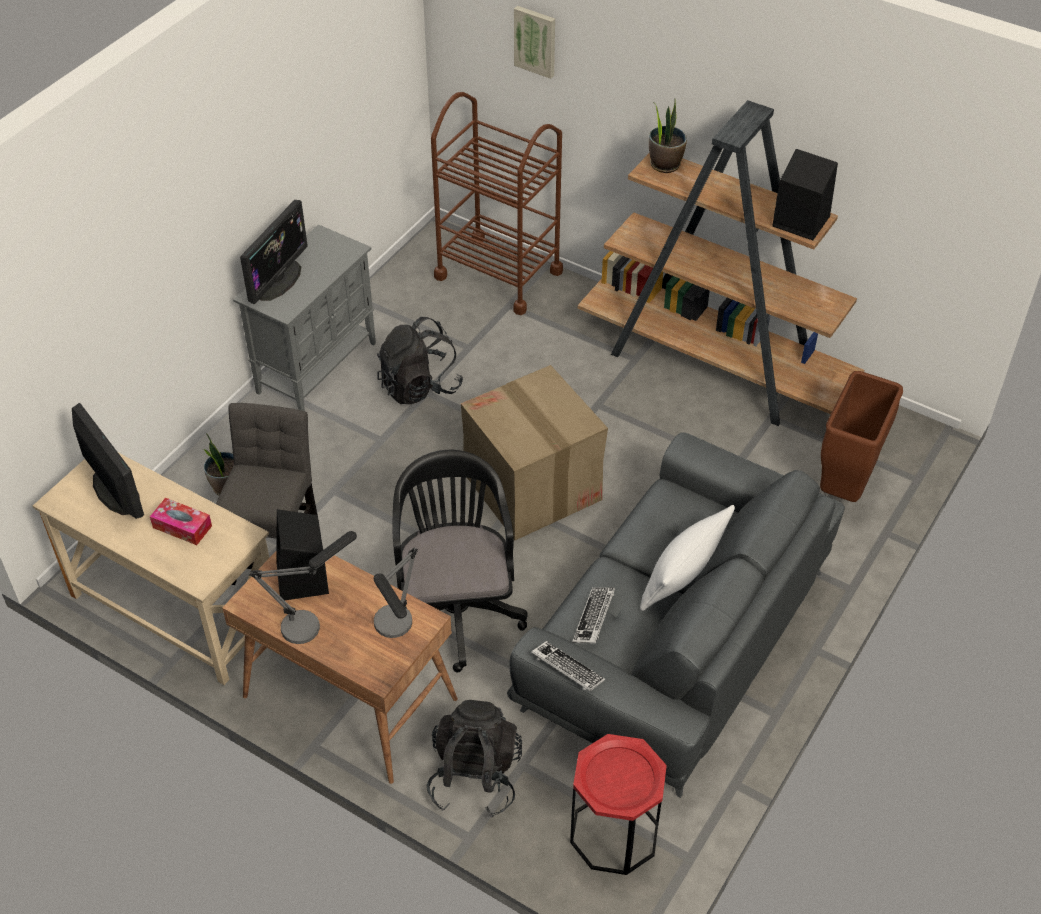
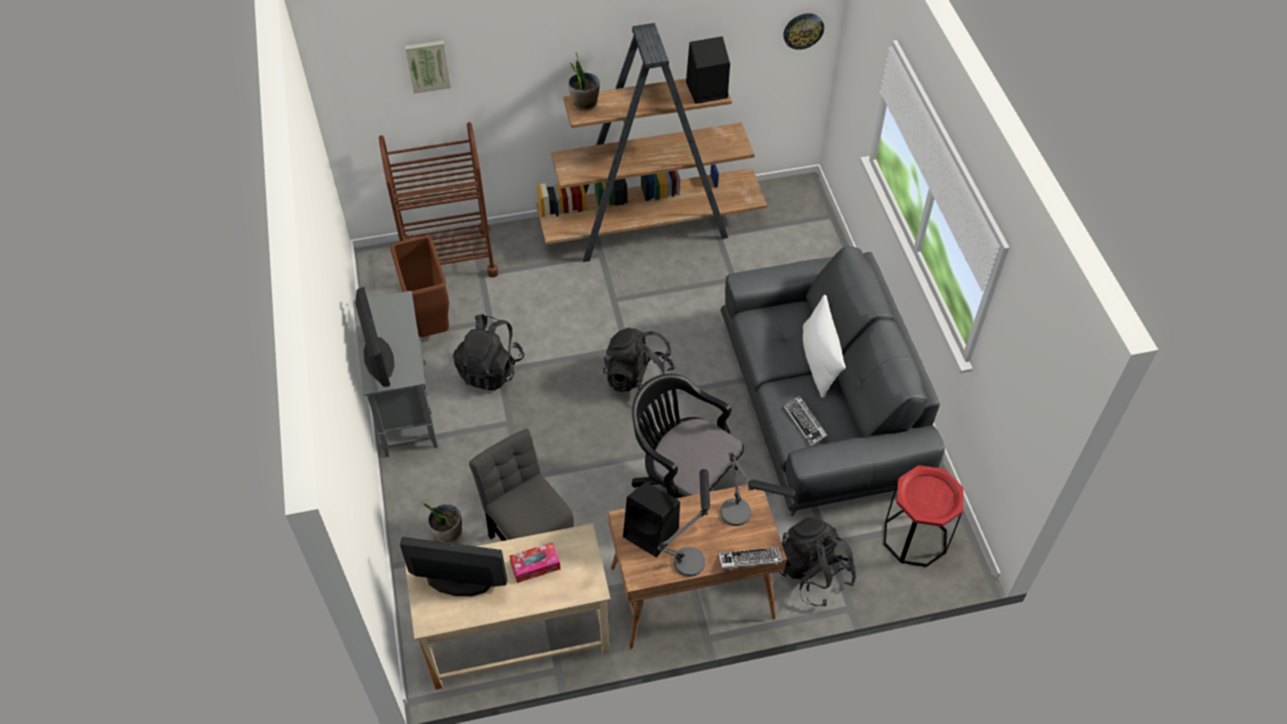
camera: 45 degrees left, 5 degrees up
(533, 487) = (638, 380): cardboard box -> black backpack
(567, 669) = (839, 461): keyboard -> keyboard (749, 560)
(846, 487) = (802, 247): brown trash can -> brown trash can (431, 323)
(966, 219) = (803, 30): none -> wall clock

